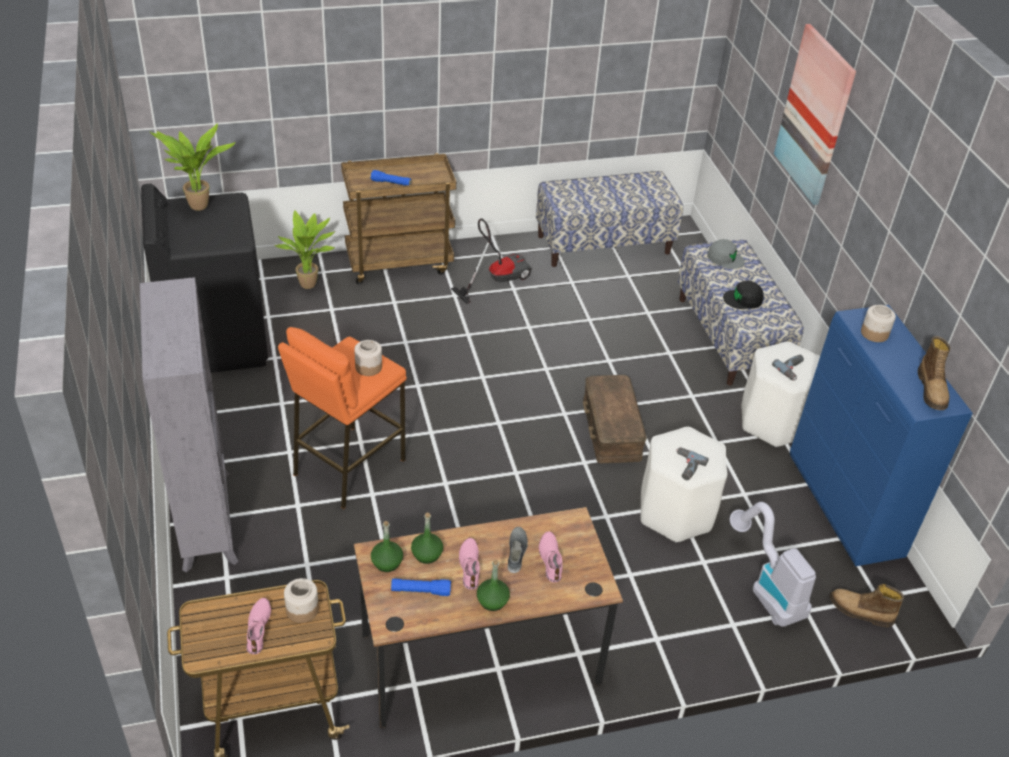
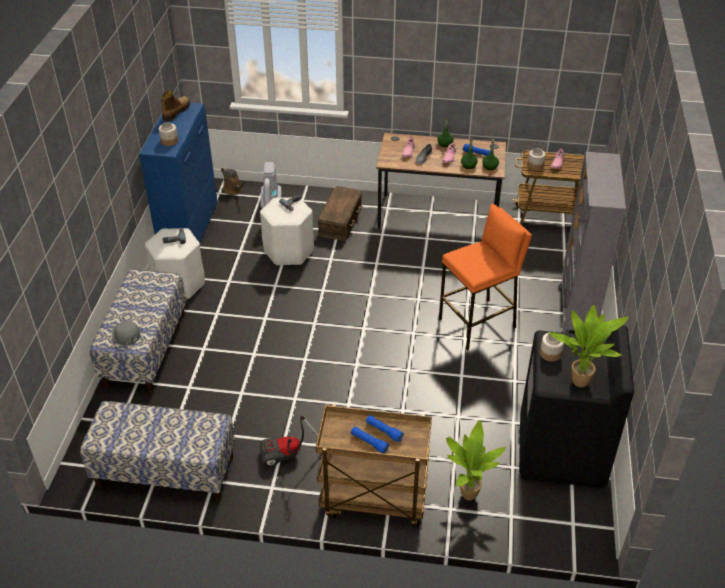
camera: 155 degrees left, 0 degrees up
(368, 367) = (467, 256): jar -> jar (550, 354)
(400, 173) = (369, 442): none -> blue flashlight
(610, 429) = (290, 306): brown storage box -> brown storage box (340, 221)
(743, 299) = (150, 297): black cap -> none
(815, 115) = (70, 194): picture -> none
(860, 612) = (234, 190): boot -> brown watering can

